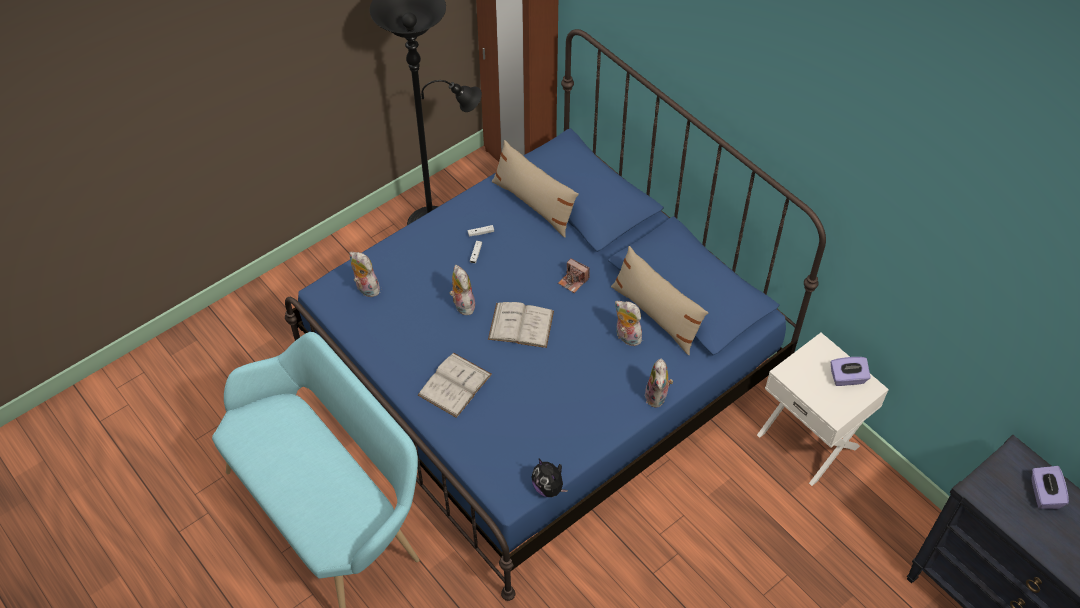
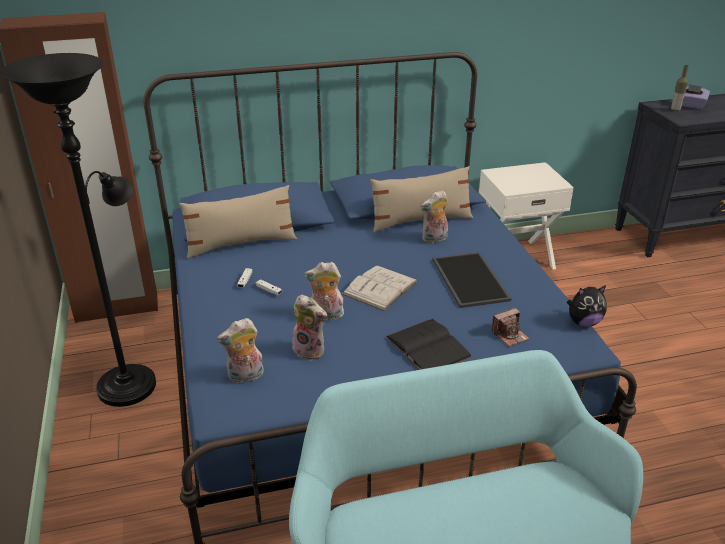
camera: 65 degrees left, 20 degrees down
(455, 384) = (427, 347): white book -> black book
(570, 383) = (468, 279): none -> tray
(573, 281) = (351, 248): camera -> camera (509, 335)
(657, 397) = (508, 242): plush toy -> plush toy (311, 350)
(847, 378) = (528, 171): purple tissue box -> none
(1012, 478) = (675, 110): none -> bottle

